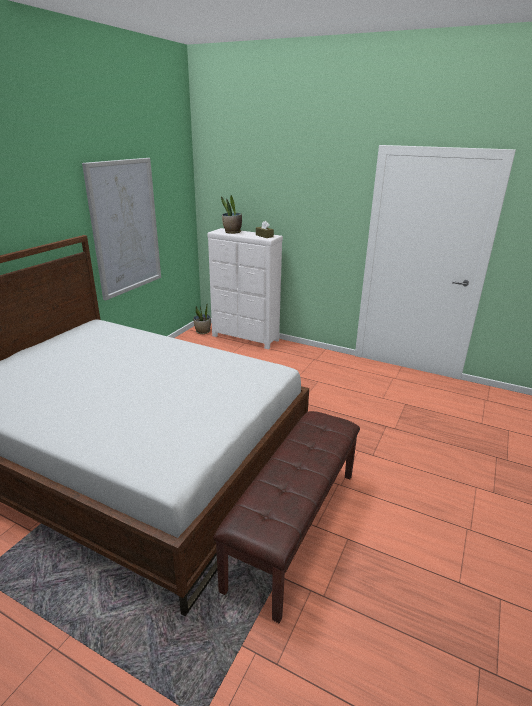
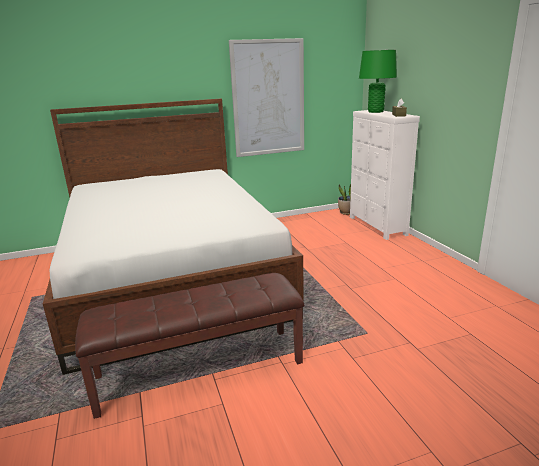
camera: 45 degrees right, 5 degrees down
(232, 232) = (375, 112): potted plant -> green table lamp

